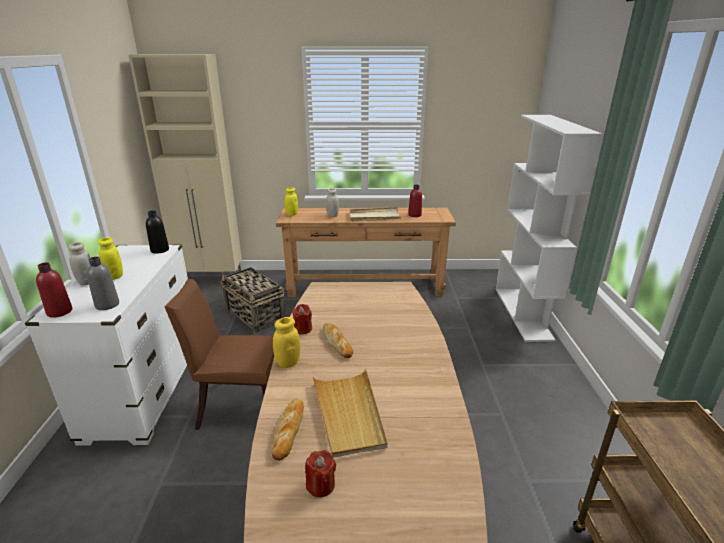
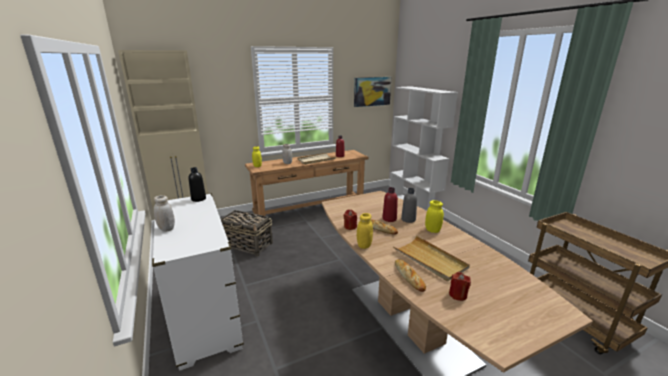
camera: 25 degrees left, 5 degrees down
(59, 312) = (173, 251): red bottle -> red bottle (389, 219)
(107, 305) = (208, 238): grey bottle -> grey bottle (408, 219)
(114, 276) = (186, 221): yellow jar -> yellow jar (432, 230)
(240, 404) = (288, 302): brown chair -> none
(493, 118) = (372, 91): none -> picture

